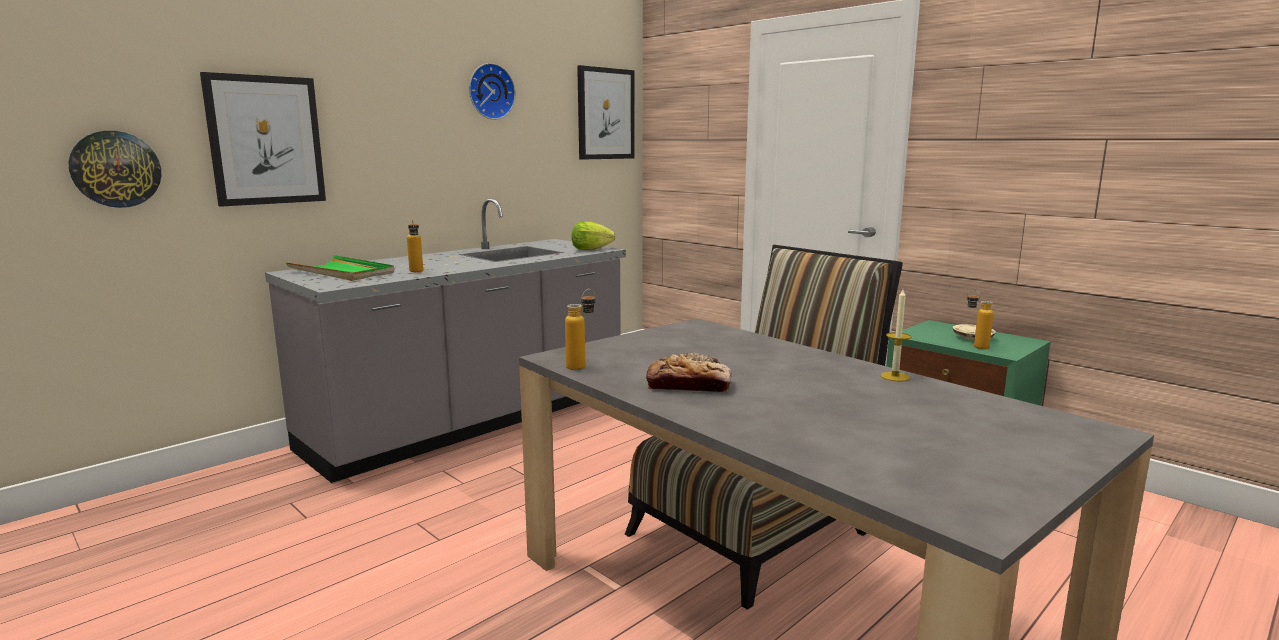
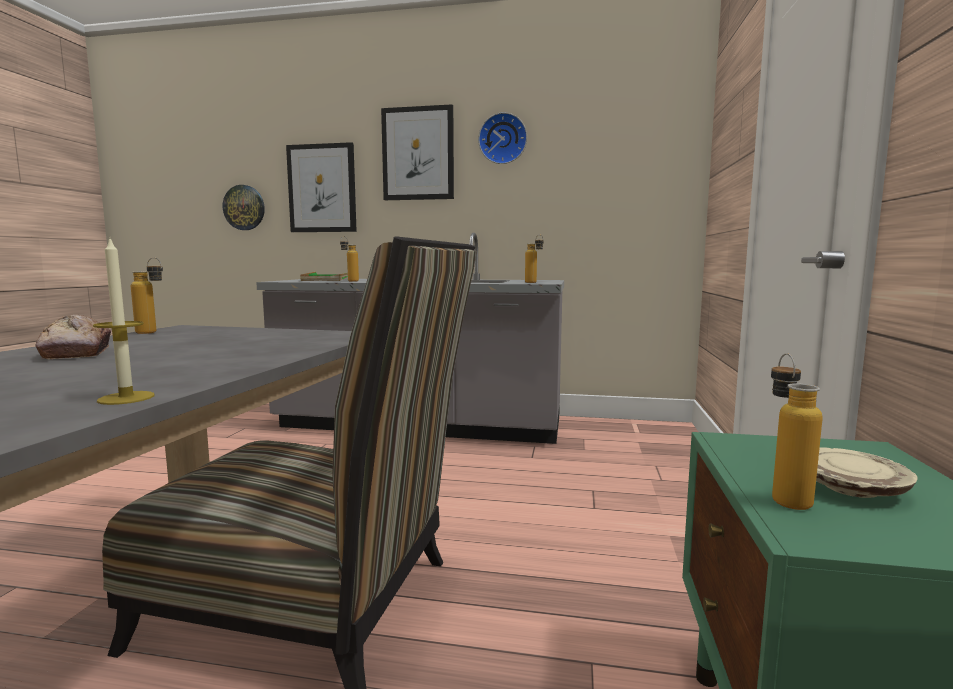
camera: 55 degrees right, 5 degrees down
(590, 249) = (534, 282): lettuce -> bottle
(605, 114) = (648, 151): picture -> picture (418, 154)

